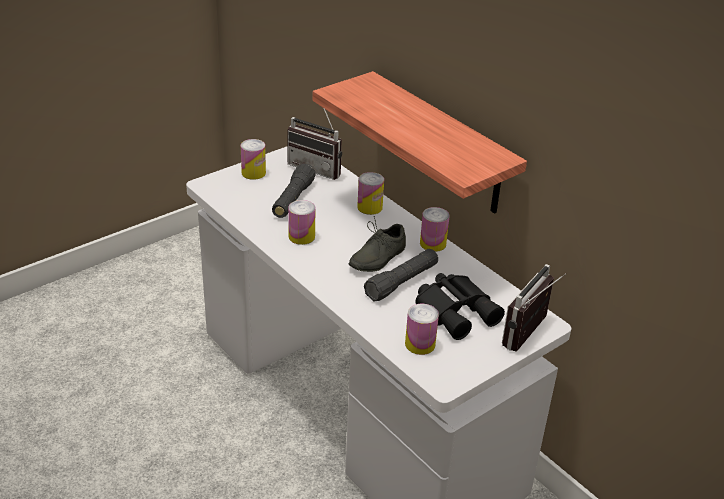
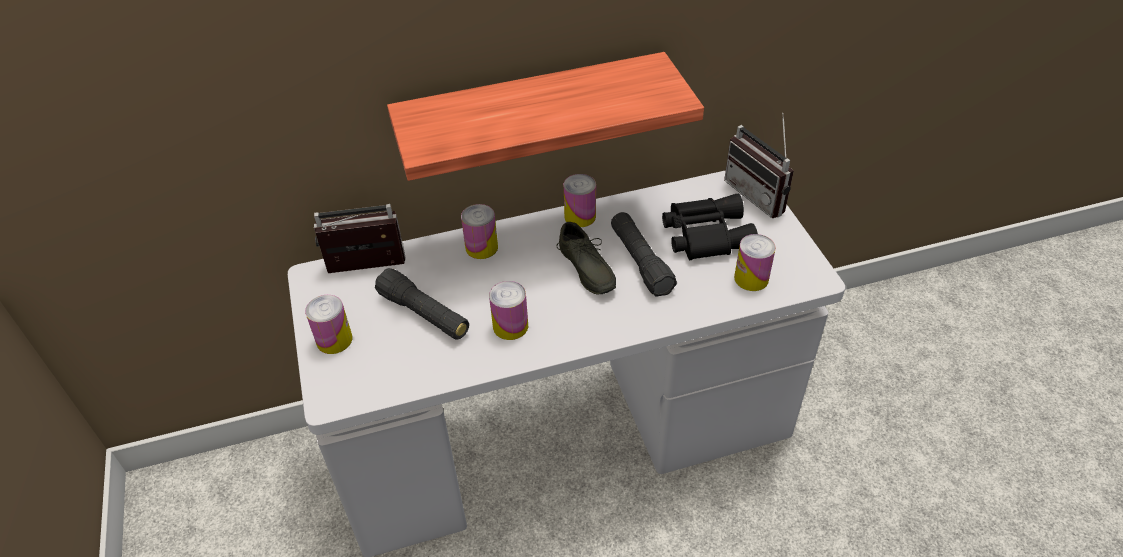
camera: 65 degrees left, 10 degrees up
(318, 168) = (365, 271): radio -> radio turned 150 degrees counterclockwise

